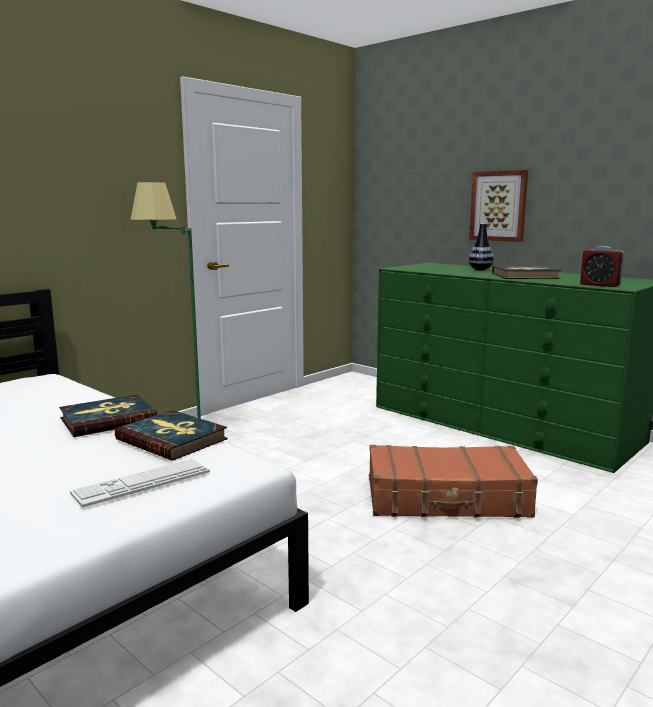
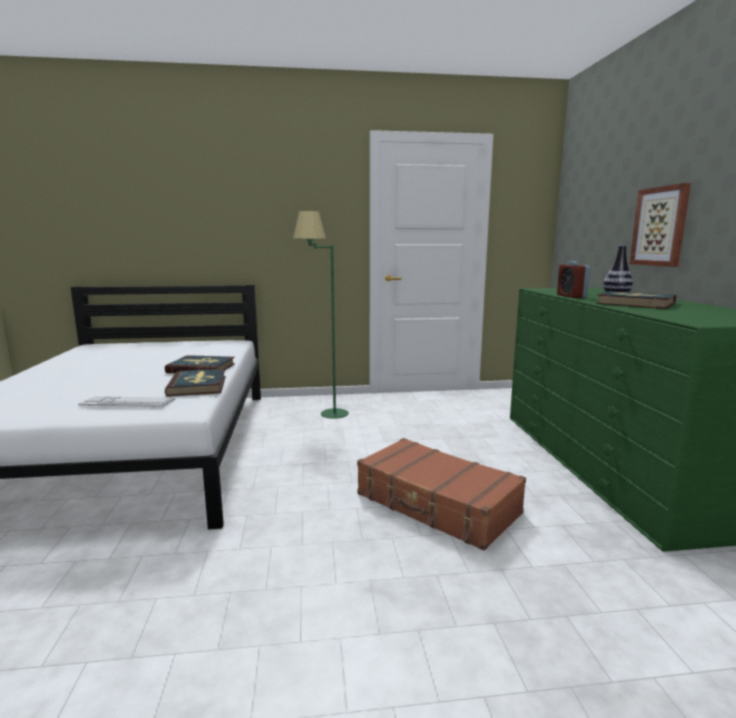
camera: 40 degrees right, 0 degrees up
(599, 285) = (682, 318): alarm clock -> alarm clock (571, 296)

